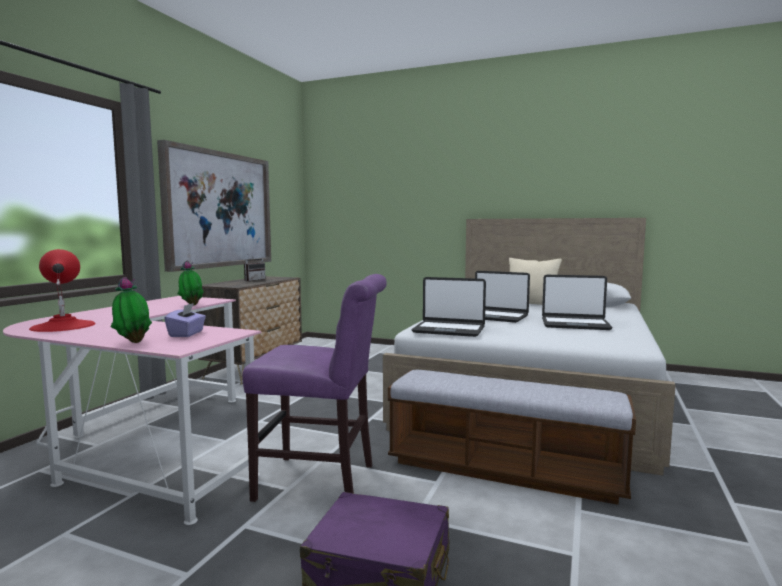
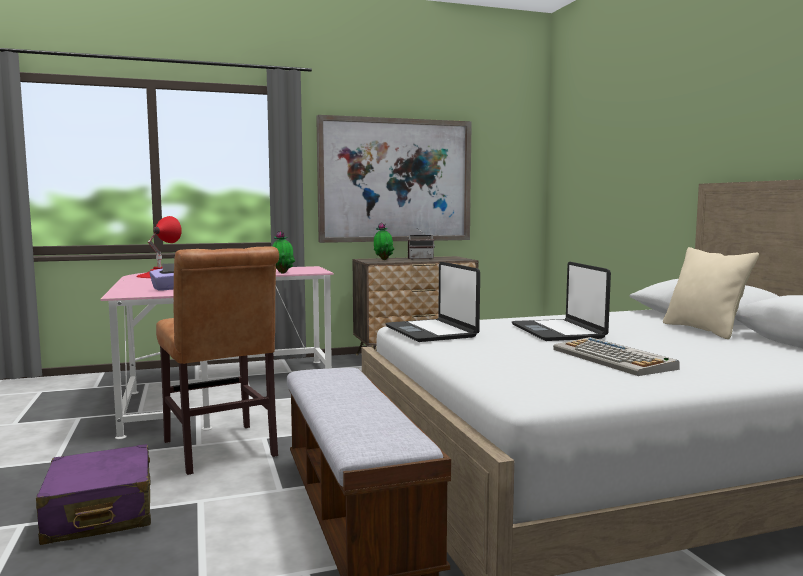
camera: 50 degrees right, 0 degrees up
(133, 342) = (128, 288): potted plant -> potted plant (383, 259)
(322, 483) = (221, 451): purple chair -> brown chair
(575, 324) = (613, 359): laptop -> keyboard

